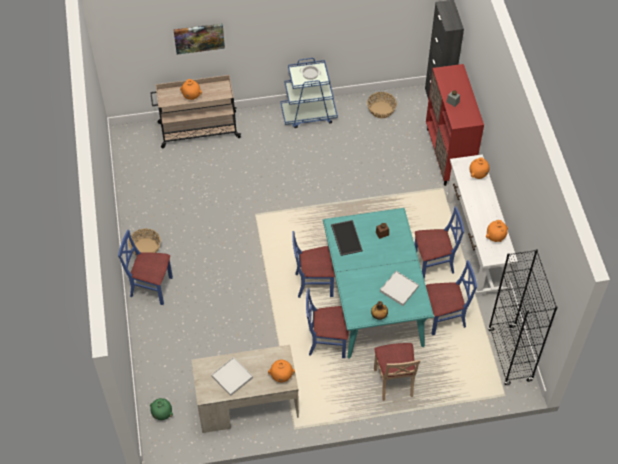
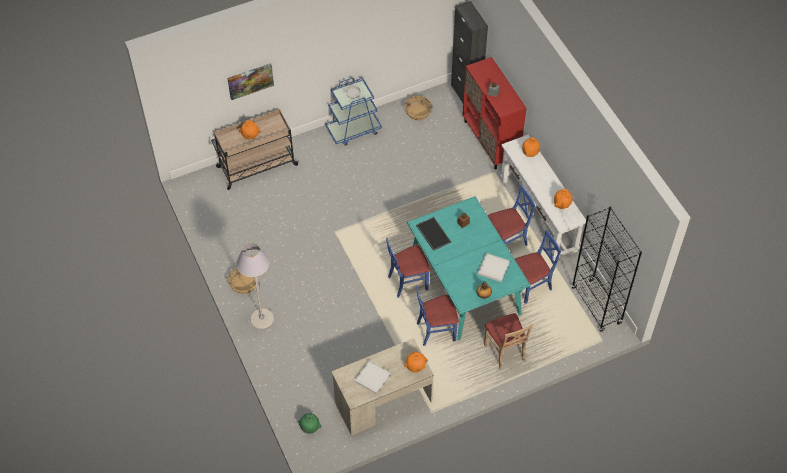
camera: 15 degrees left, 0 degrees up
(151, 287) = (261, 319): blue chair -> grey floor lamp

